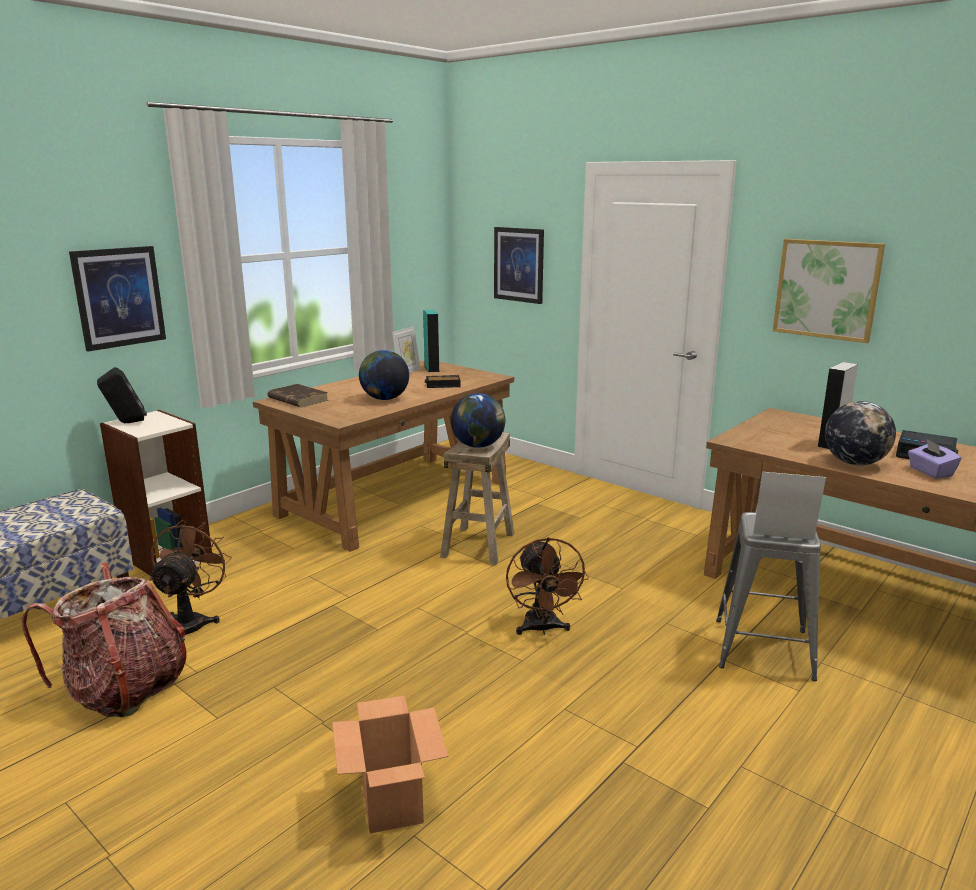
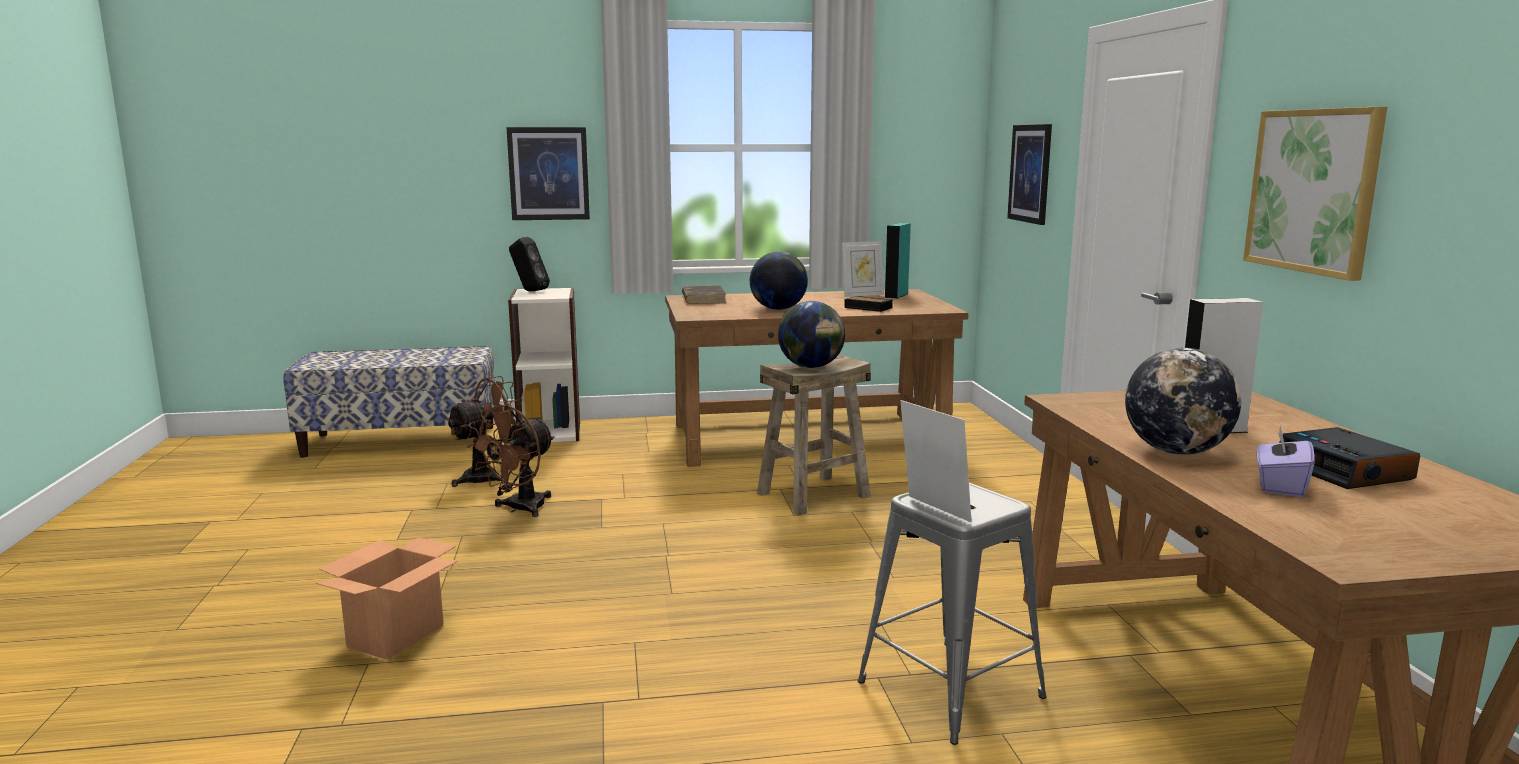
camera: 40 degrees right, 5 degrees down
(125, 689) = (381, 502): backpack -> none
(542, 629) = (738, 578): brown fan -> brown fan (519, 509)

